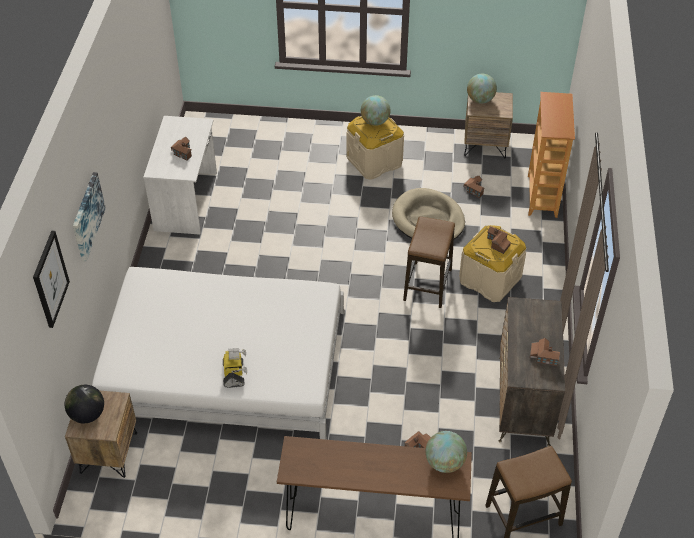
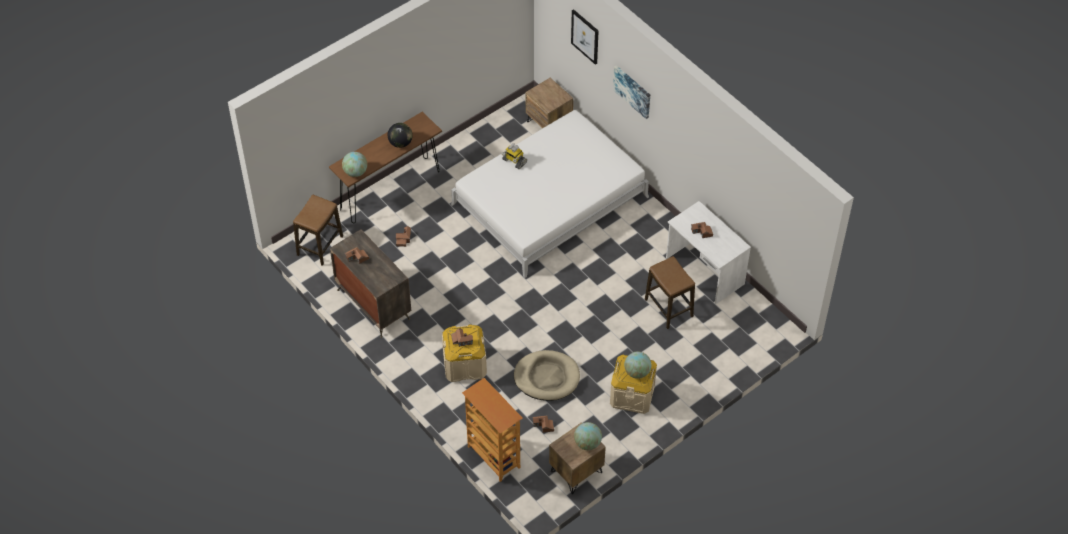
camera: 135 degrees right, 5 degrees up
(87, 415) = (553, 91): globe -> globe (400, 143)
(427, 285) = (497, 331): stool -> stool (668, 308)

